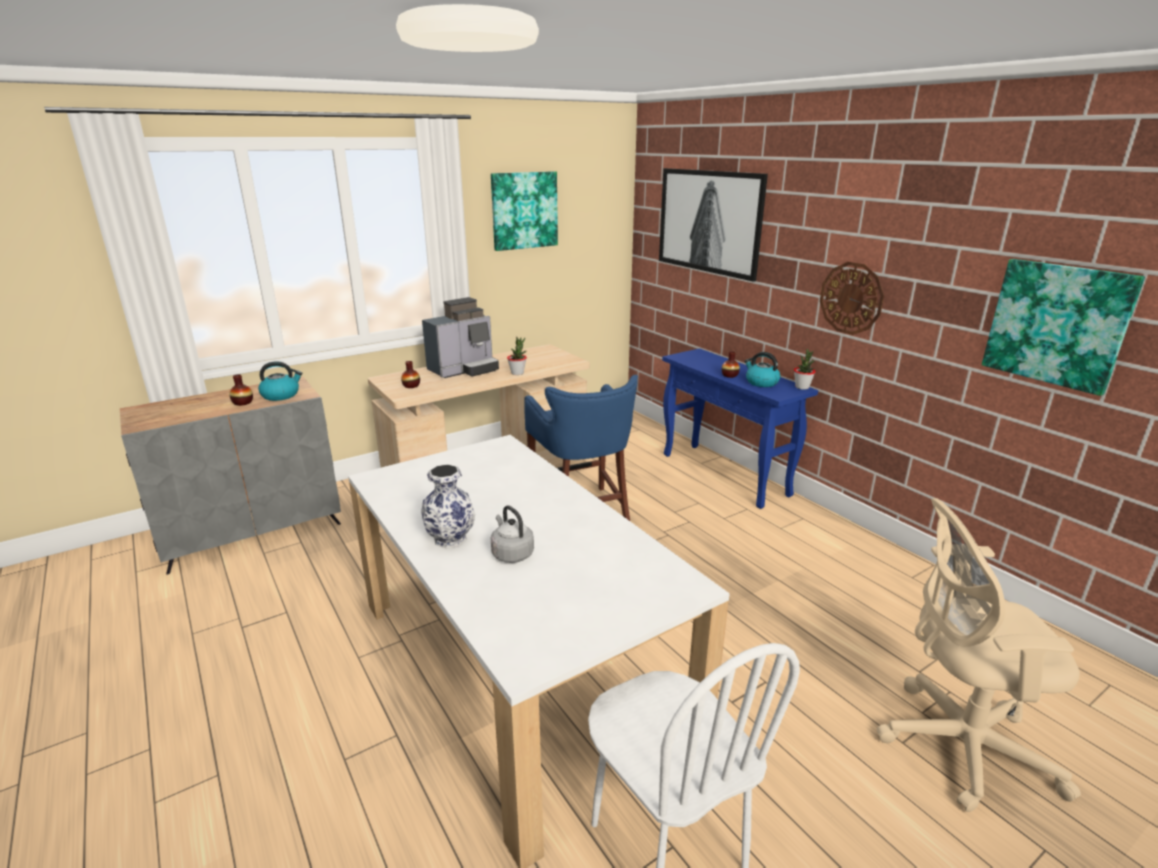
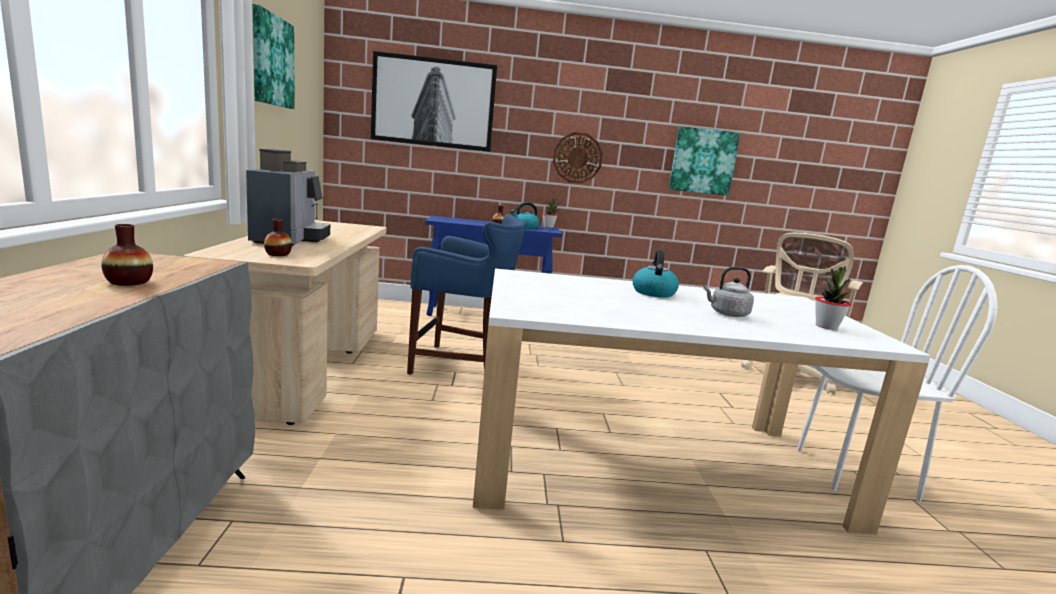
camera: 60 degrees left, 10 degrees down
(281, 395) = (170, 267): kettle -> kettle (653, 292)
(450, 539) = (688, 320): vase -> none
(517, 373) = (353, 236): potted plant -> potted plant (826, 326)

